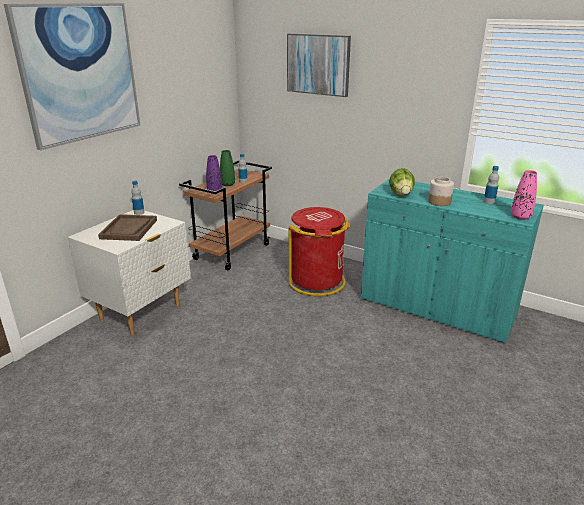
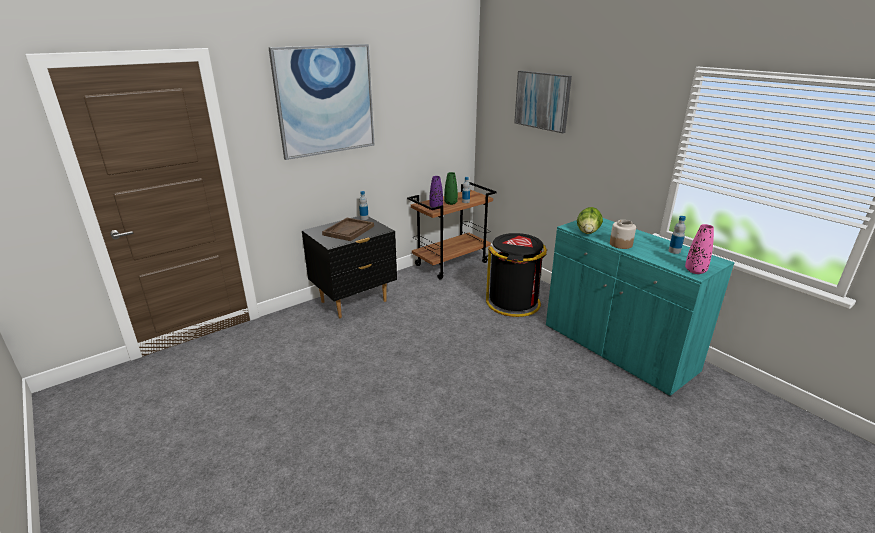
camera: 20 degrees right, 0 degrees up
(141, 313) = (354, 301): white nightstand -> black nightstand
(317, 281) = (514, 303): red trash can -> black trash can

